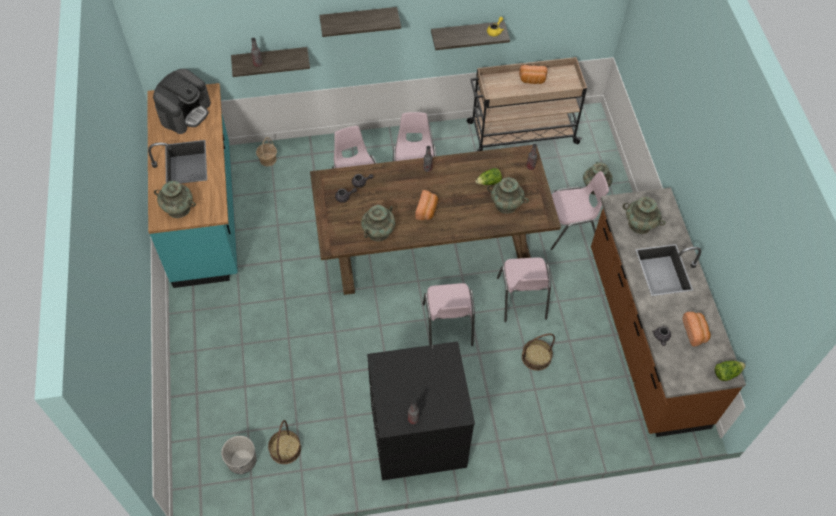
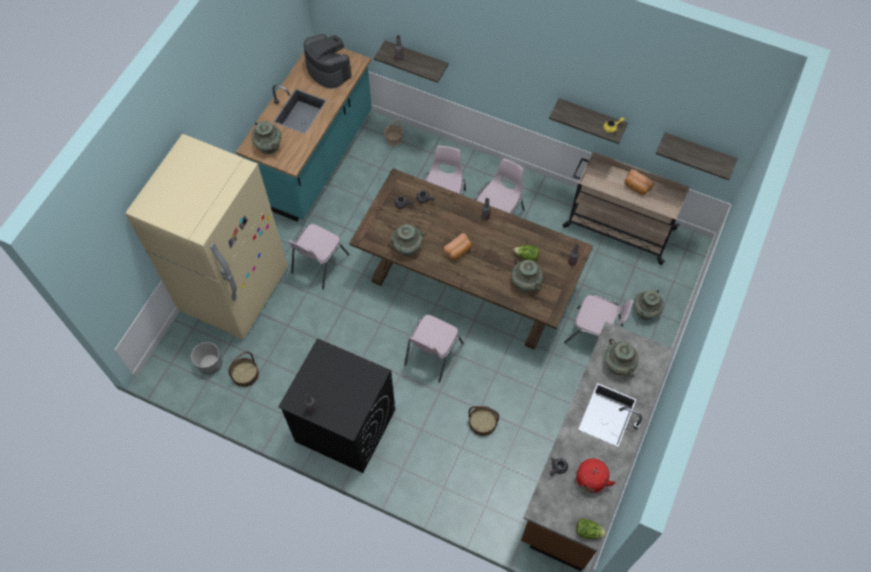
camera: 35 degrees right, 5 degrees up
(185, 112) = (328, 70): coffee machine -> coffee machine turned 105 degrees counterclockwise
(215, 378) = (235, 290): none -> beige fridge
(358, 21) = (495, 62): shelf -> shelf (697, 152)
(522, 299) = (507, 369): pink chair -> pink chair (319, 264)
(695, 332) = (590, 481): bread -> red kettle

